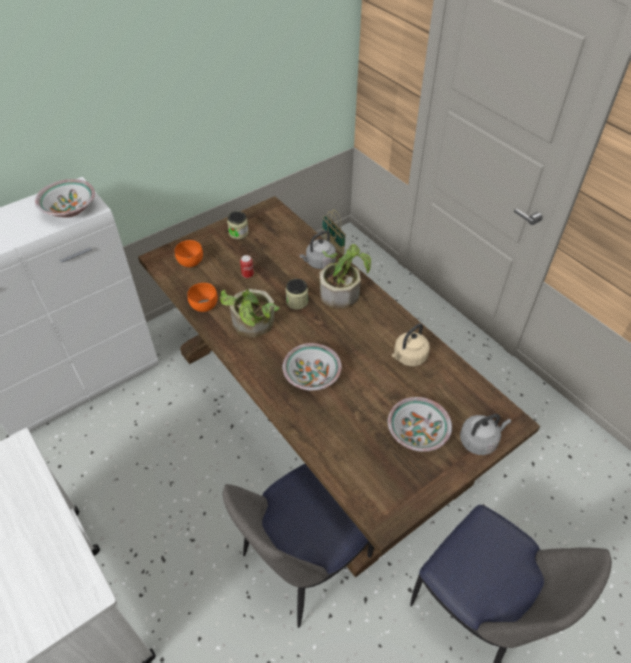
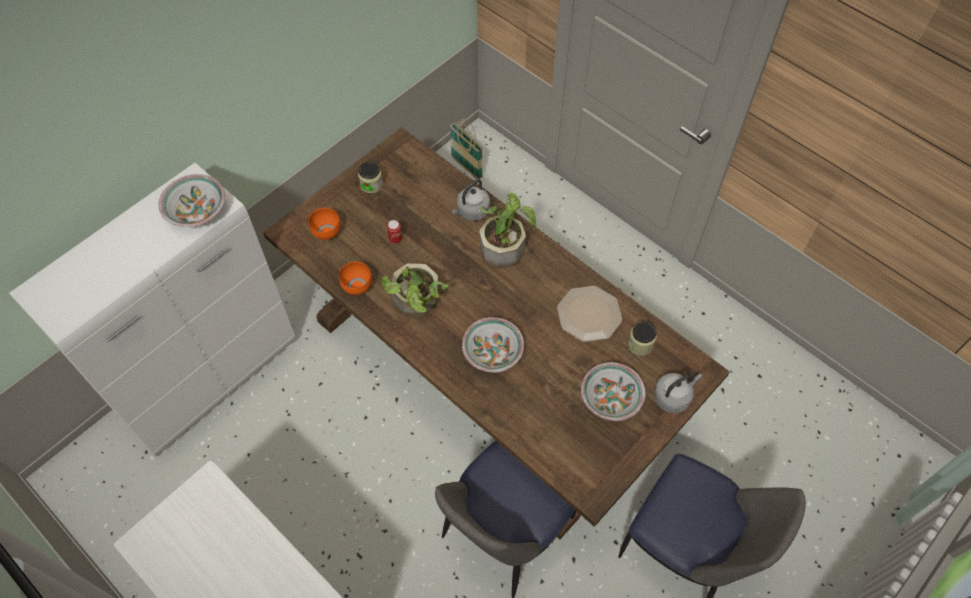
camera: 10 degrees left, 10 degrees up
(297, 302) = (458, 265): jar -> jar (640, 344)
(408, 357) = (589, 315): beige kettle -> plate

